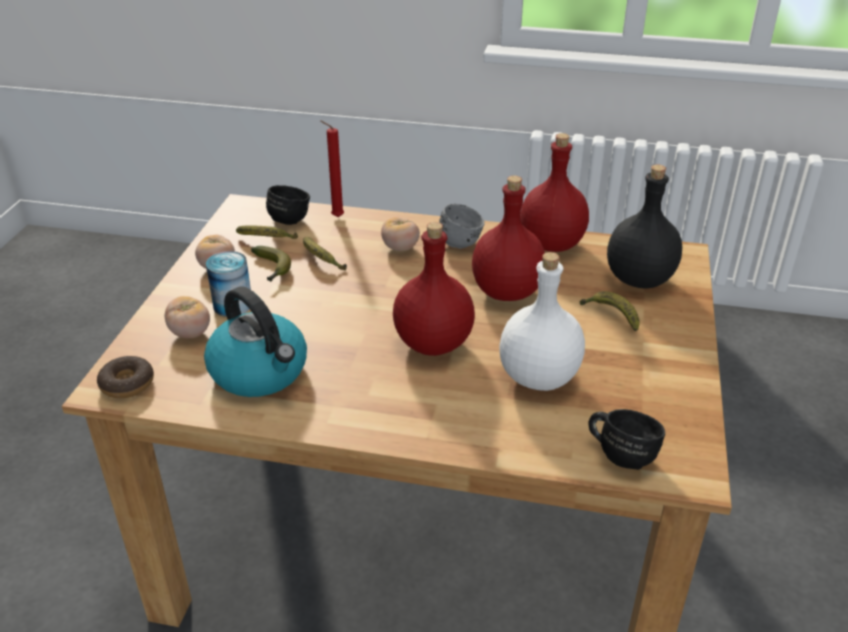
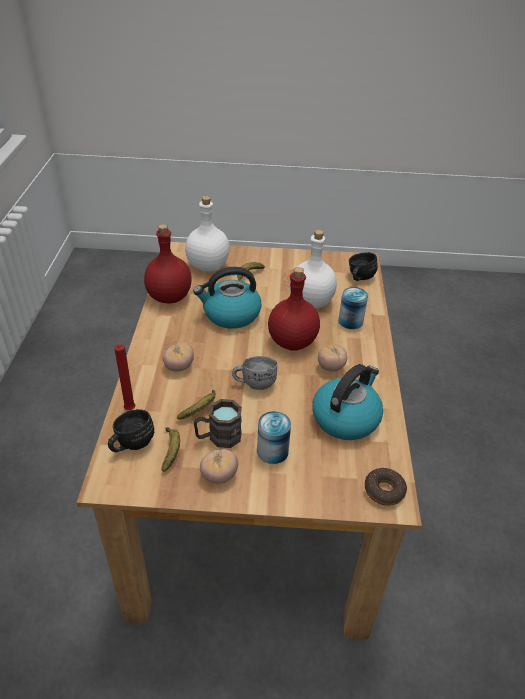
camera: 100 degrees left, 5 degrees up
(190, 333) = (314, 469): tomato -> tomato (331, 367)
(272, 269) = (218, 437): banana -> brown mug
(462, 240) = (166, 336): grey mug -> grey mug (254, 382)
(480, 416) = (350, 321): none -> can
(506, 292) = (230, 315): red bottle -> kettle
(638, 279) = (208, 266): black bottle -> white bottle

